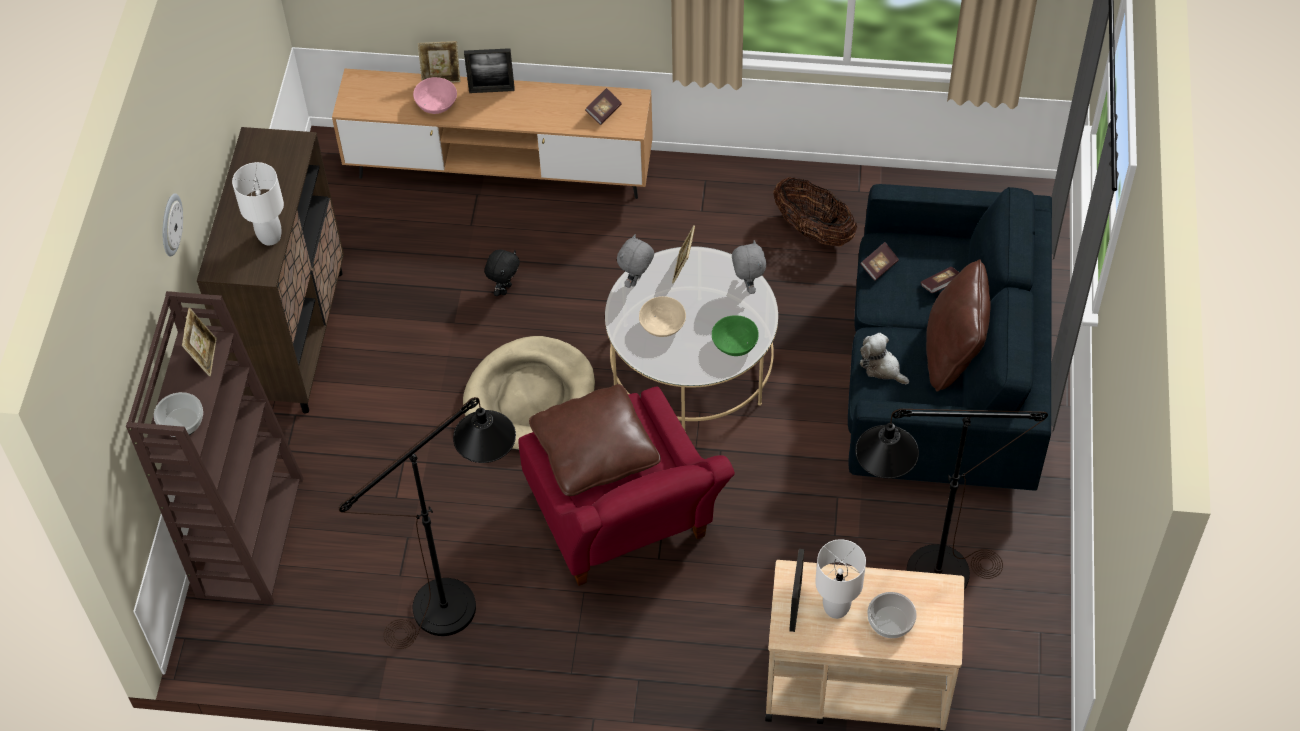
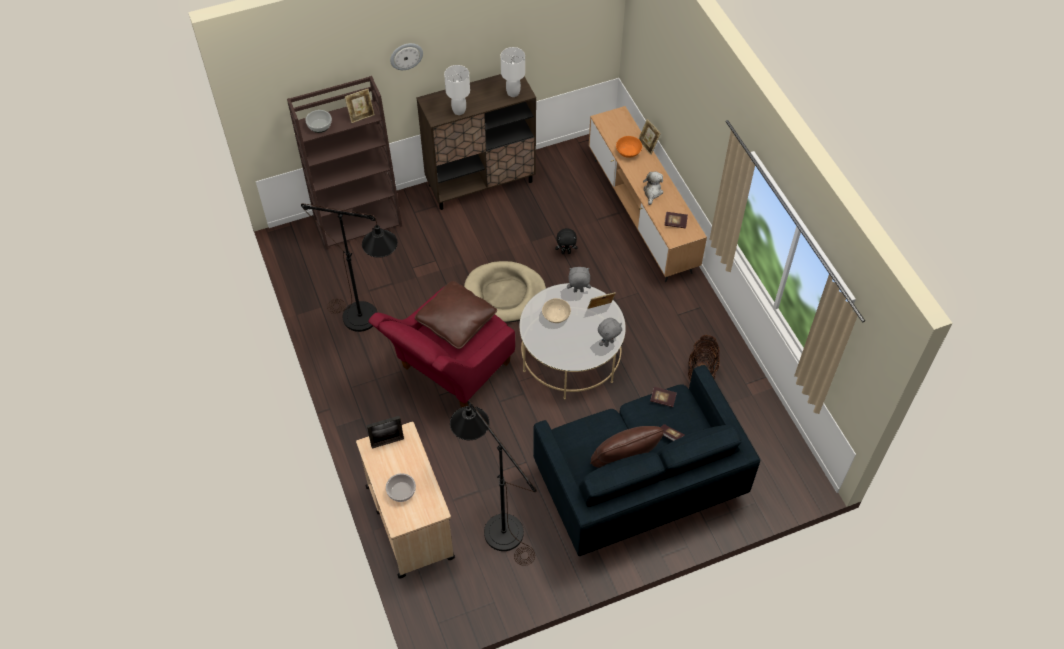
camera: 60 degrees right, 0 degrees up
(436, 104) = (628, 152): pink bowl -> orange bowl
(491, 90) = (654, 170): picture frame -> none
(734, 344) = (564, 354): green bowl -> none
(836, 608) = (396, 462): white table lamp -> white table lamp (513, 93)
(882, 367) = (592, 430): plush toy -> plush toy (652, 192)

